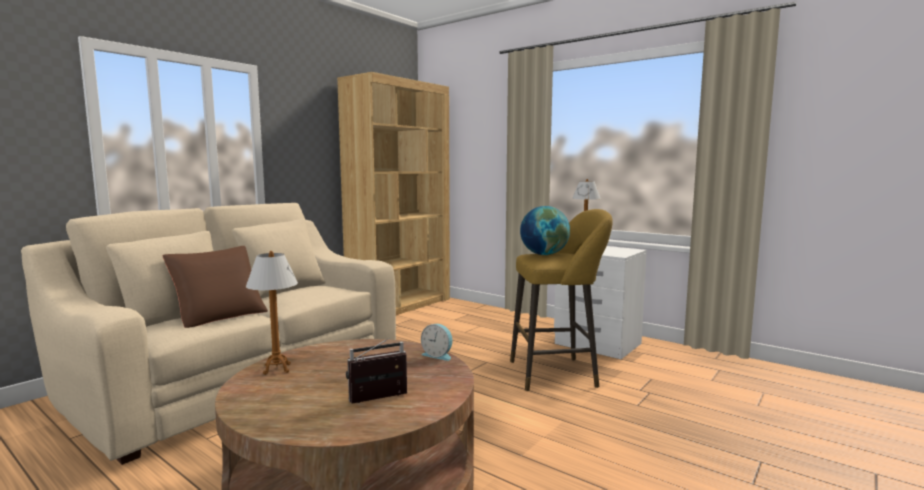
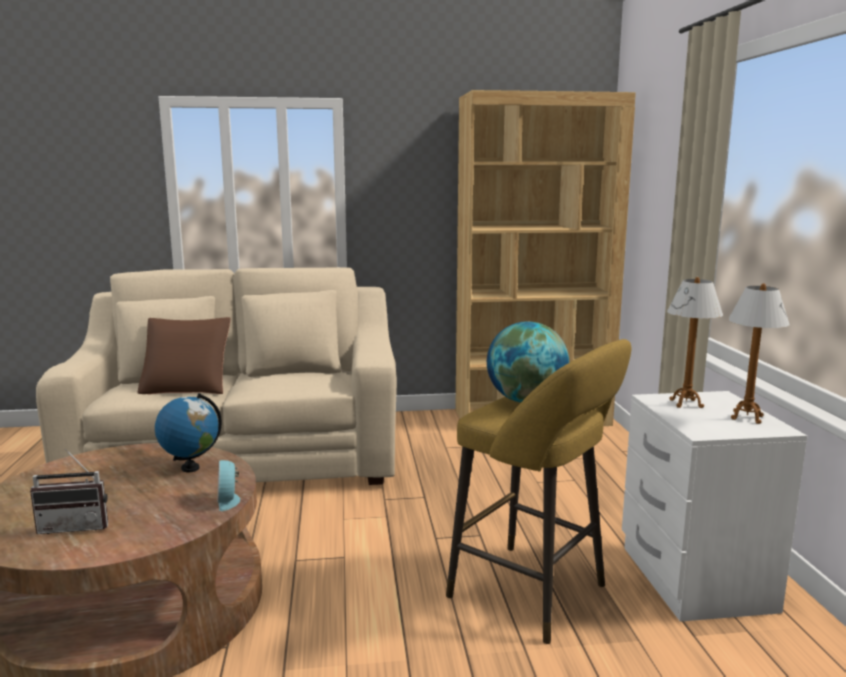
camera: 45 degrees right, 5 degrees up
(276, 369) = (108, 459): table lamp -> table lamp (746, 417)
(360, 352) = (190, 468): none -> globe
(379, 400) = (76, 526): radio -> radio turned 150 degrees clockwise

